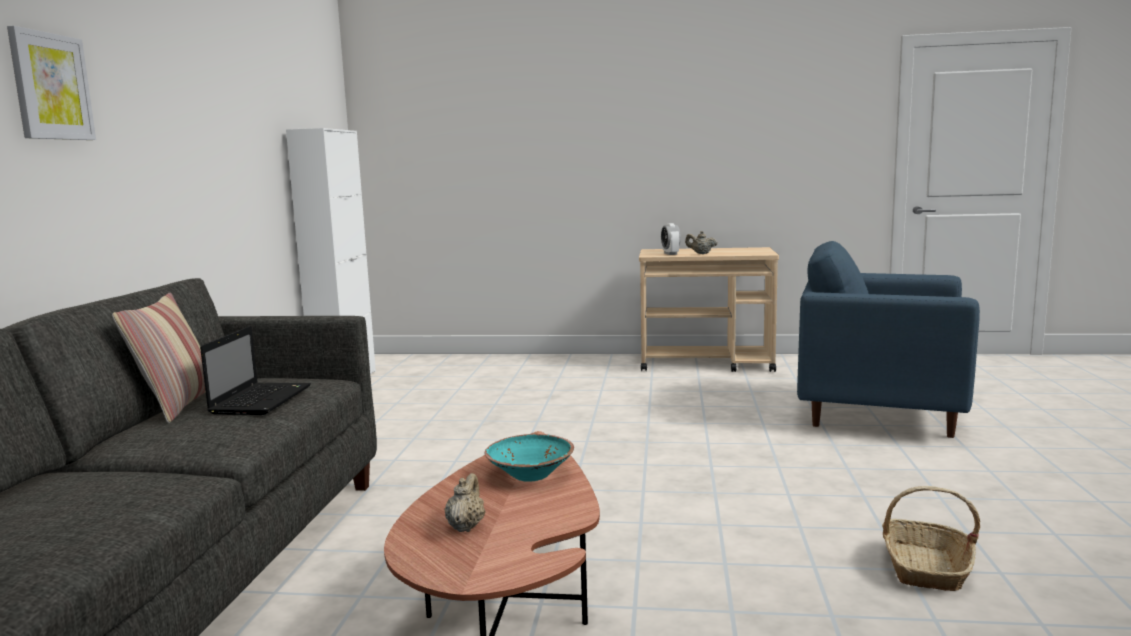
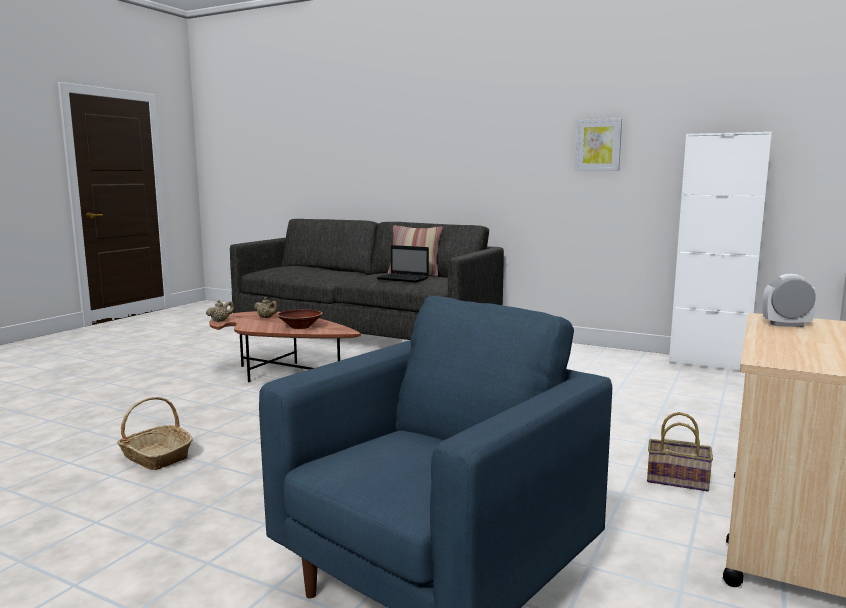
camera: 110 degrees right, 0 degrees up
(51, 86) = (460, 130): picture -> picture (598, 145)
(531, 475) = (300, 327): turquoise bowl -> brown bowl
(659, 381) = (679, 480): none -> basket
(701, 253) = (783, 335): beige teapot -> beige teapot (220, 321)

